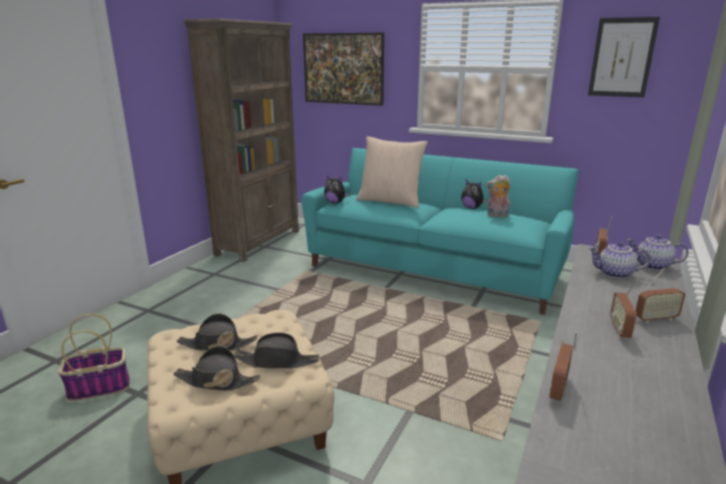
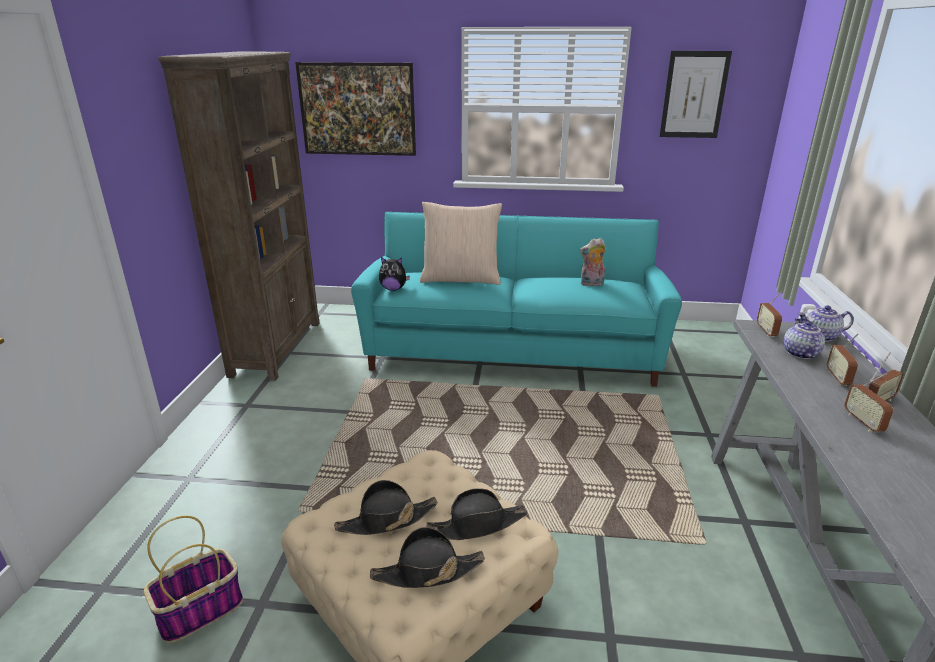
camera: 20 degrees left, 5 degrees up
(472, 208) = (554, 276): plush toy -> none
(559, 389) = (879, 507): radio -> radio (837, 378)
(614, 274) = (799, 353): teapot -> teapot turned 105 degrees clockwise

